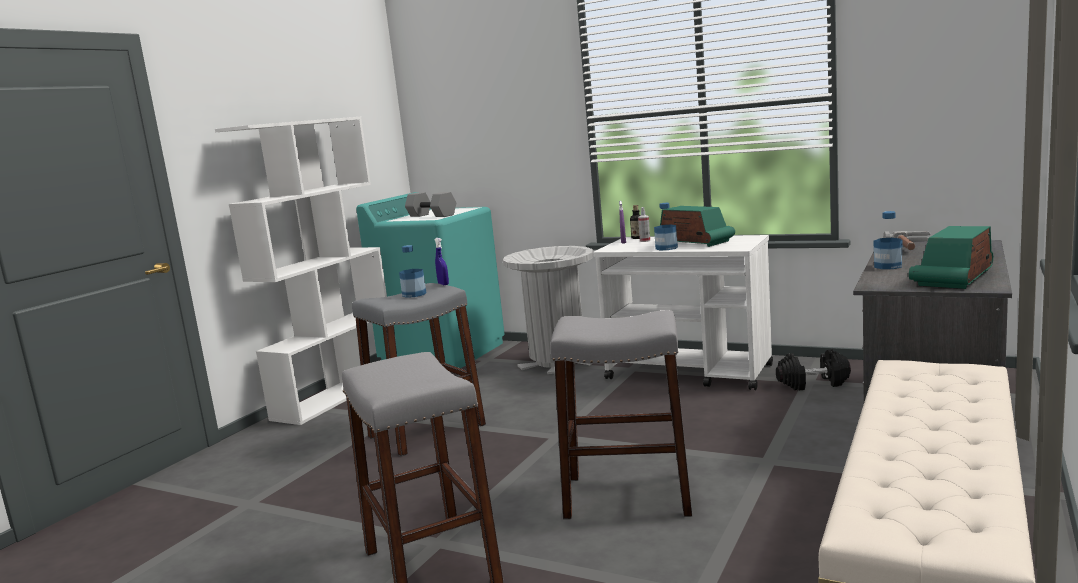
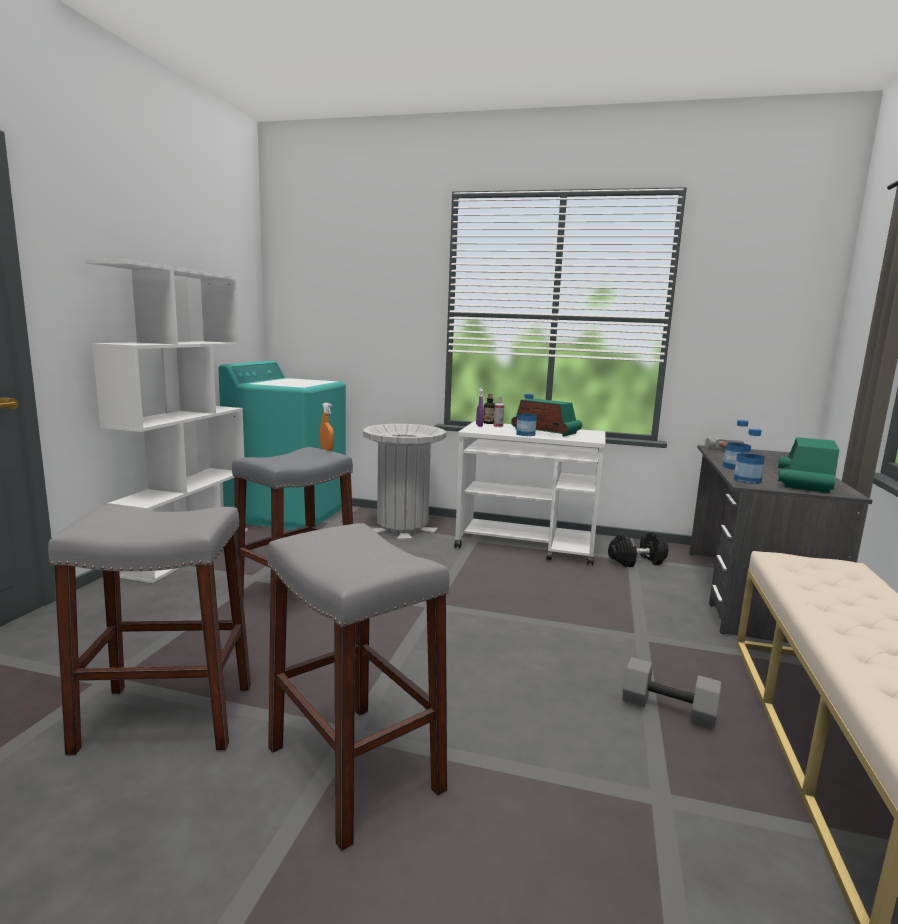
camera: 15 degrees left, 0 degrees up
(414, 294) = (300, 457): bottle -> bottle (747, 480)
(432, 215) = (294, 383): grey dumbbell -> grey dumbbell (669, 708)
(443, 284) = (327, 449): blue spray bottle -> orange spray bottle
(628, 495) = (531, 673): grey stool -> grey stool (167, 717)

